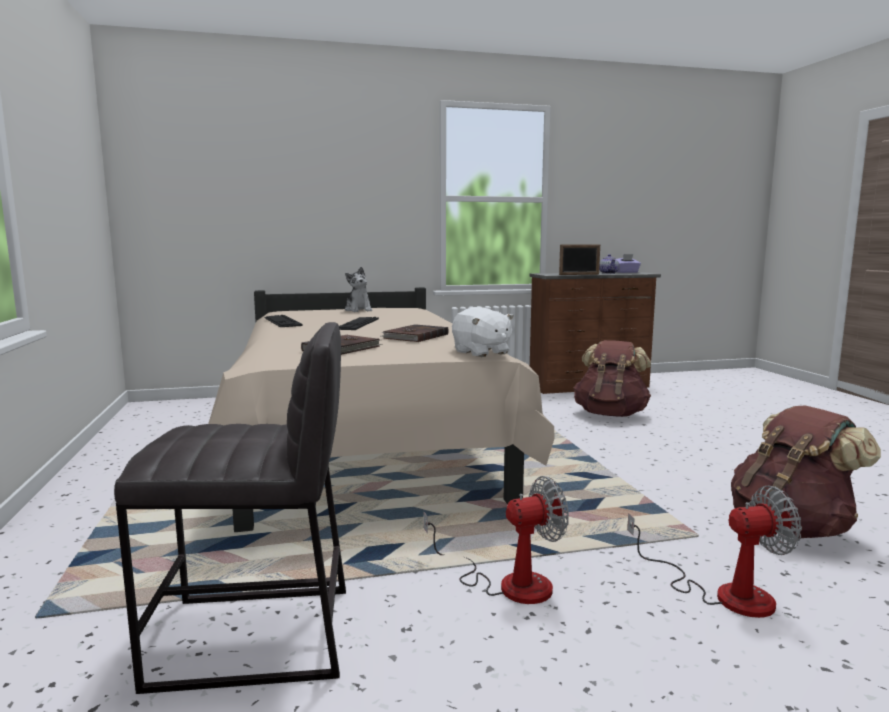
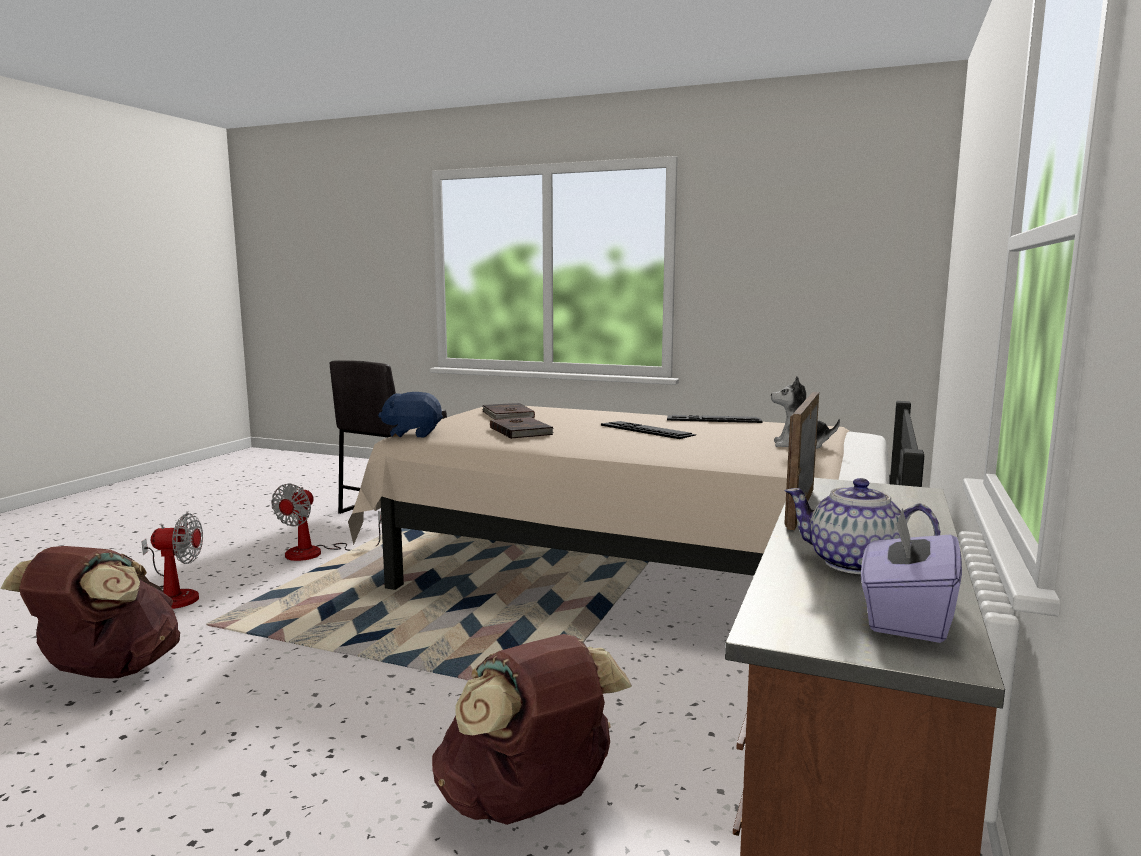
camera: 125 degrees right, 0 degrees up
(481, 352) = (413, 434): white plush toy -> blue plush toy
(724, 593) = (172, 596): fan -> fan turned 120 degrees counterclockwise

